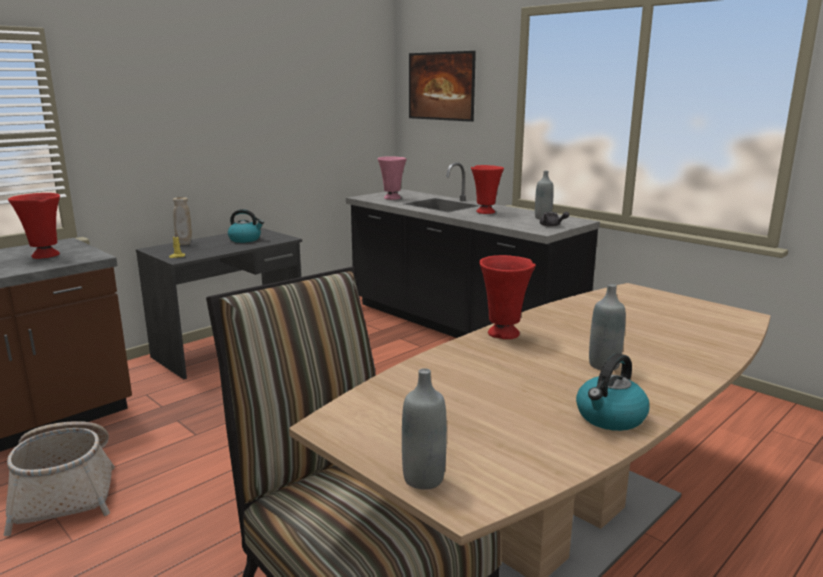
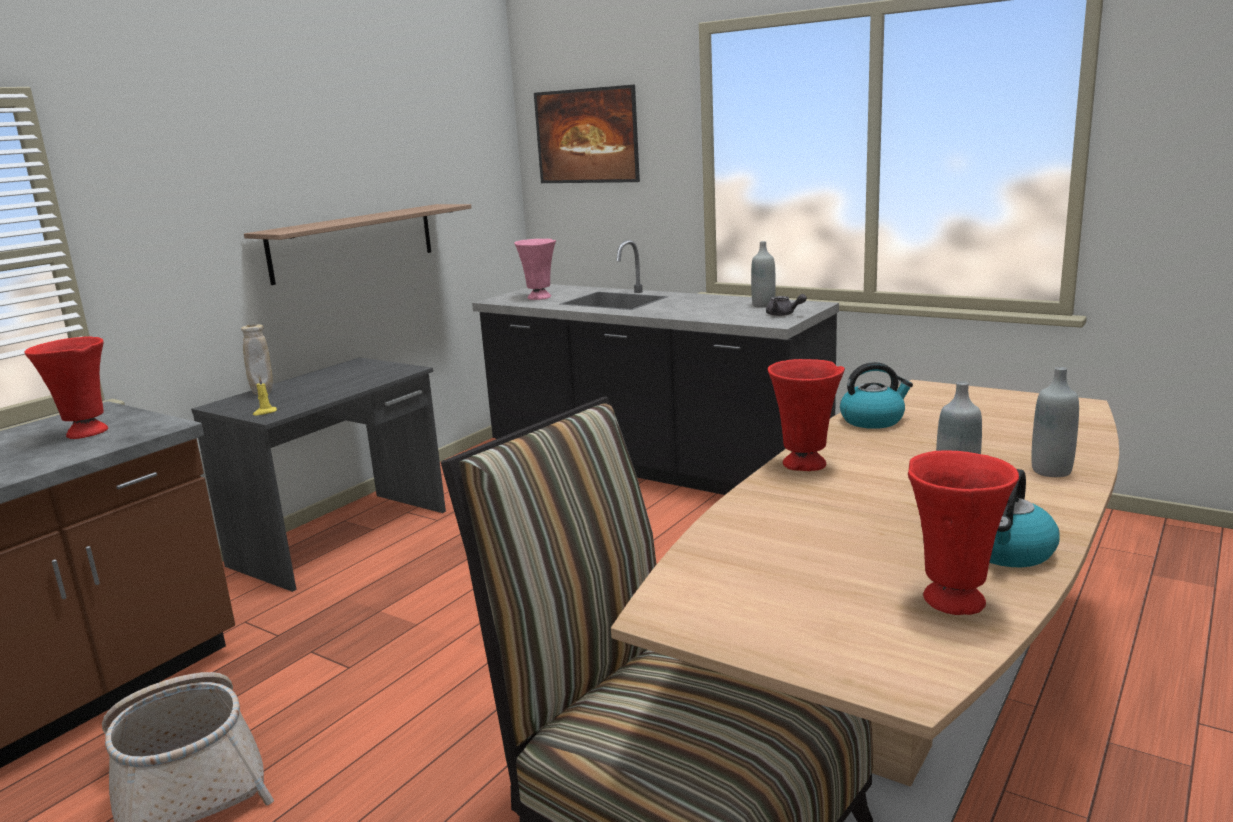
camera: 10 degrees left, 0 degrees up
(245, 239) = (350, 377): kettle -> kettle (873, 420)
(264, 148) = (353, 242): none -> shelf
(423, 478) = (835, 664): grey bottle -> grey bottle (1051, 471)
(485, 212) = (682, 305): red vase -> red vase (953, 599)

